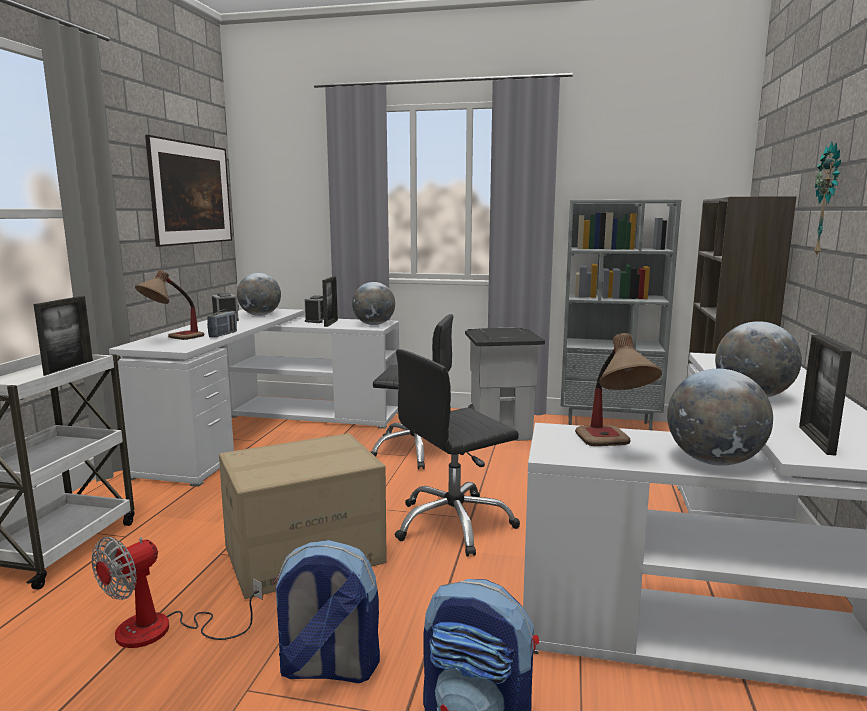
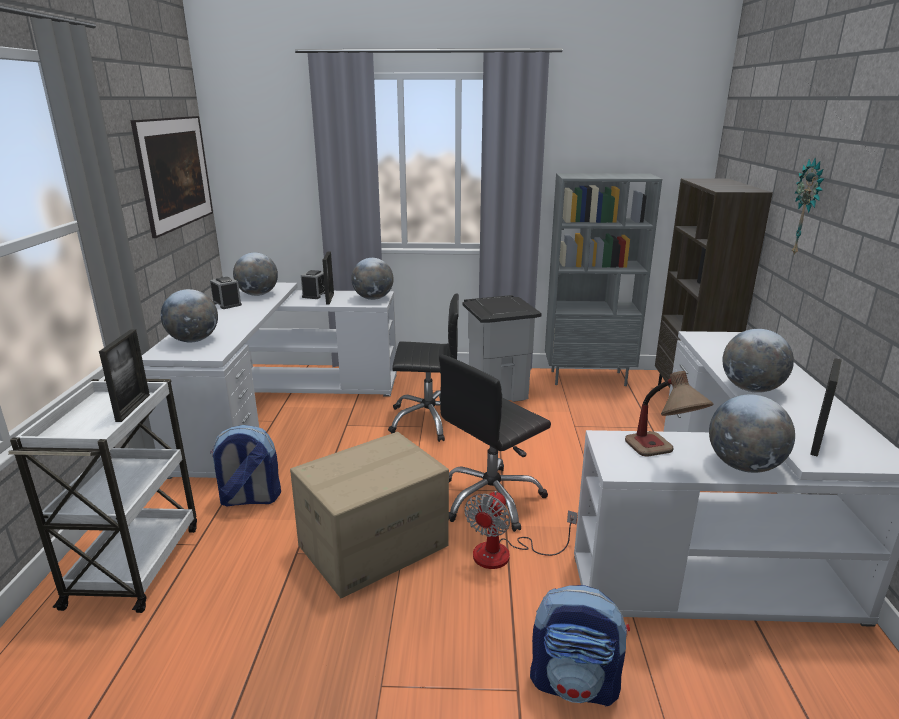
camera: 10 degrees left, 10 degrees up
(162, 631) = (281, 639): fan -> fan (505, 554)
(172, 339) = (194, 340): table lamp -> globe
(223, 335) = (241, 329): radio -> none
(327, 669) = (439, 656): backpack -> backpack (249, 499)
(816, 440) = (816, 441): picture frame -> picture frame turned 150 degrees counterclockwise

